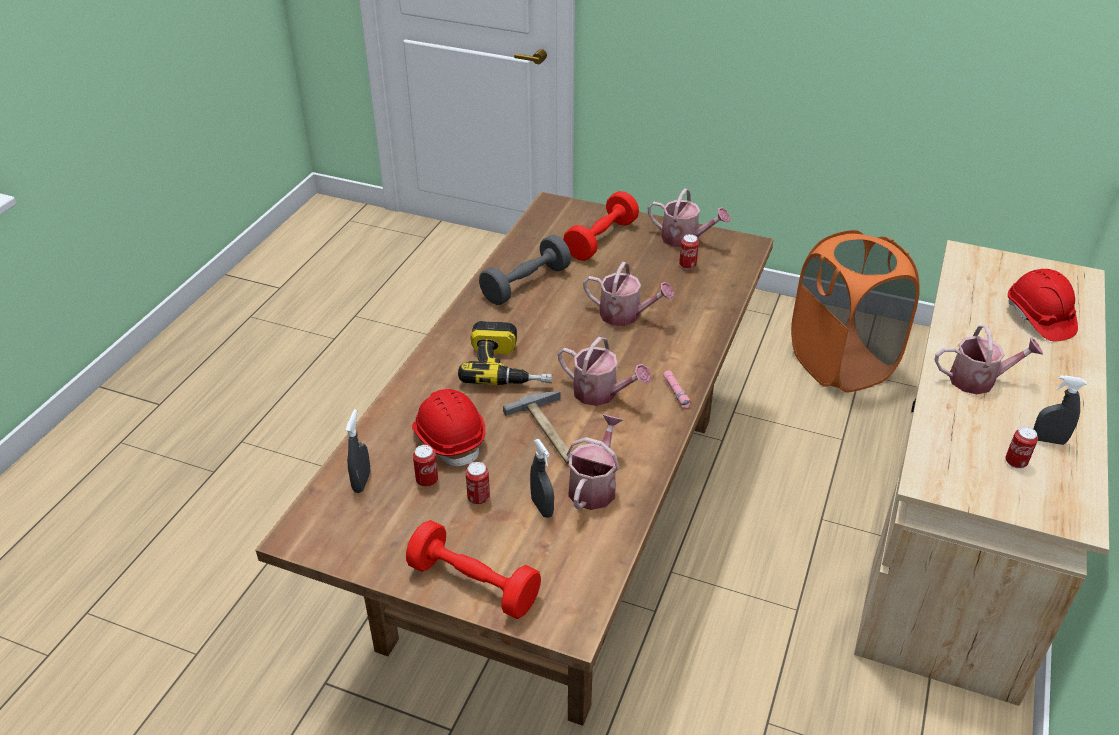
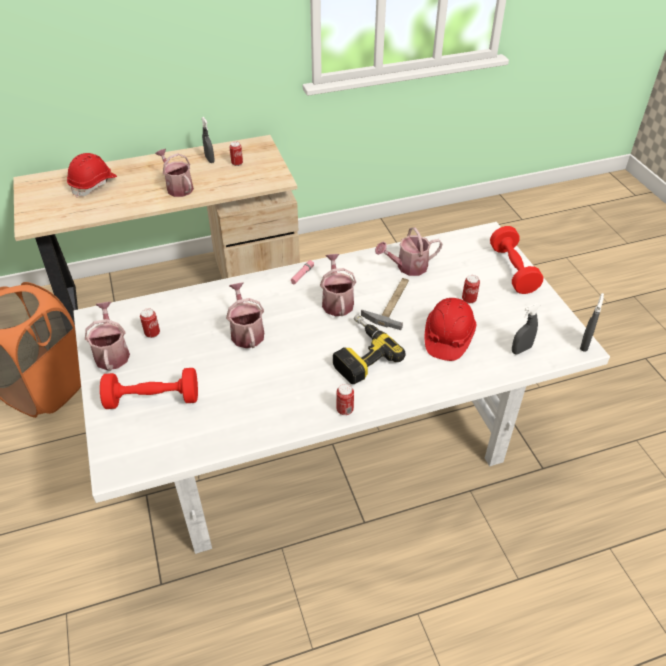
camera: 130 degrees left, 5 degrees up
(427, 481) = (485, 325): can -> can (344, 410)
(526, 284) = (259, 405): grey dumbbell -> none
(542, 507) = (444, 276): grey spray bottle -> grey spray bottle (584, 344)
(559, 526) = (334, 442): brown dining table -> white dining table

